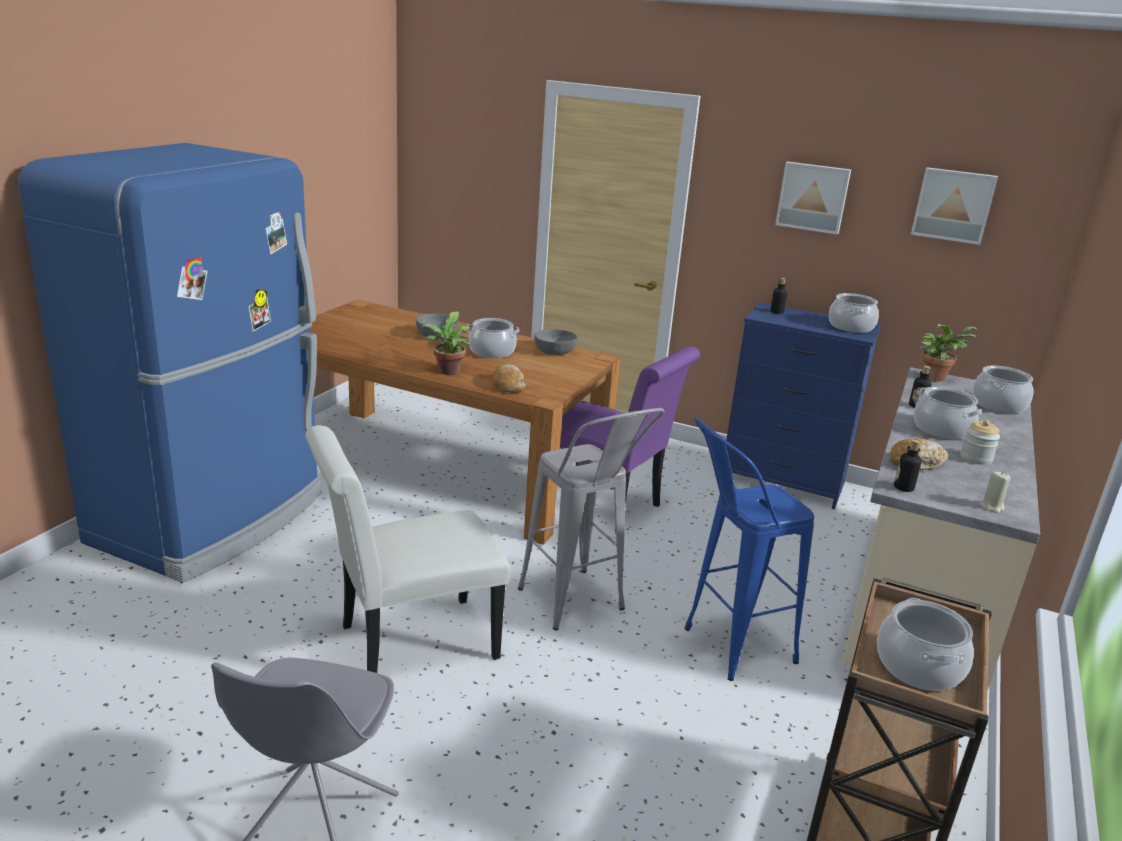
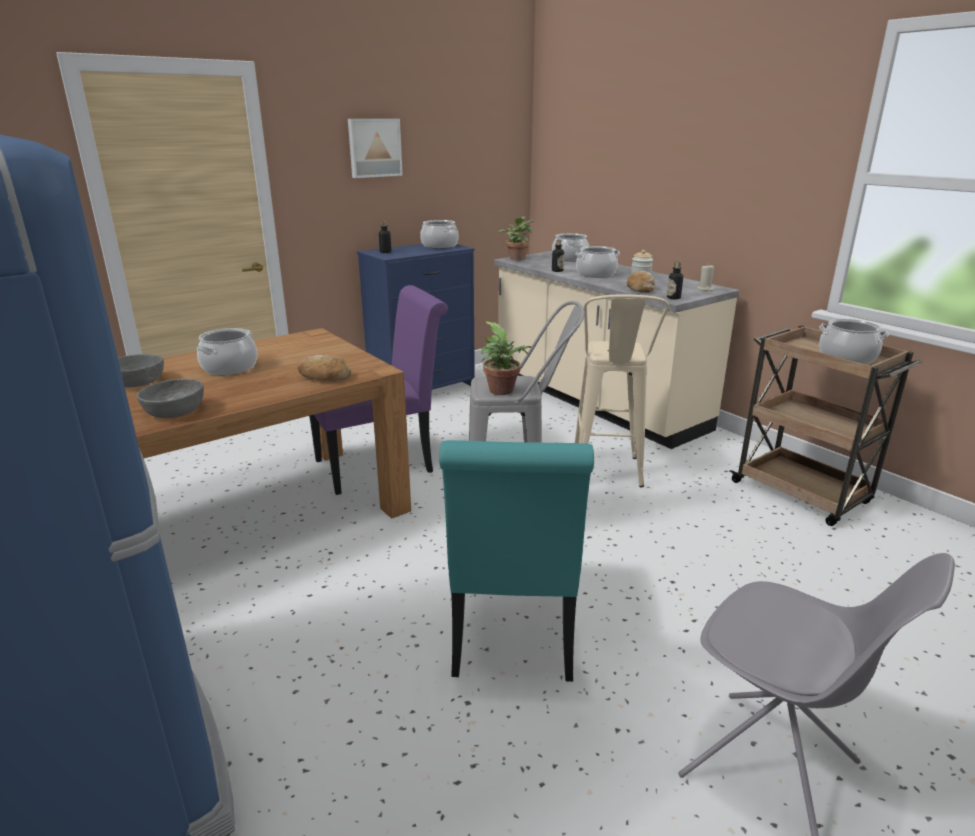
camera: 60 degrees left, 0 degrees up
(408, 645) = (512, 635): white chair -> turquoise chair
(447, 372) = (251, 395): potted plant -> potted plant (503, 392)
(554, 351) = (272, 345): grey bowl -> grey bowl (174, 412)
(725, 649) = (607, 477): blue stool -> beige stool
(953, 205) = (465, 136): picture -> none

